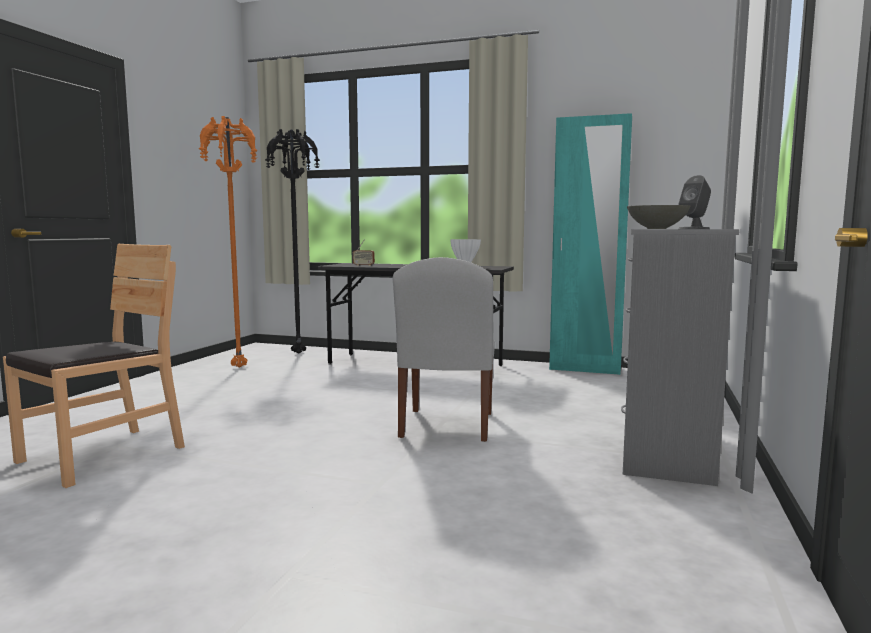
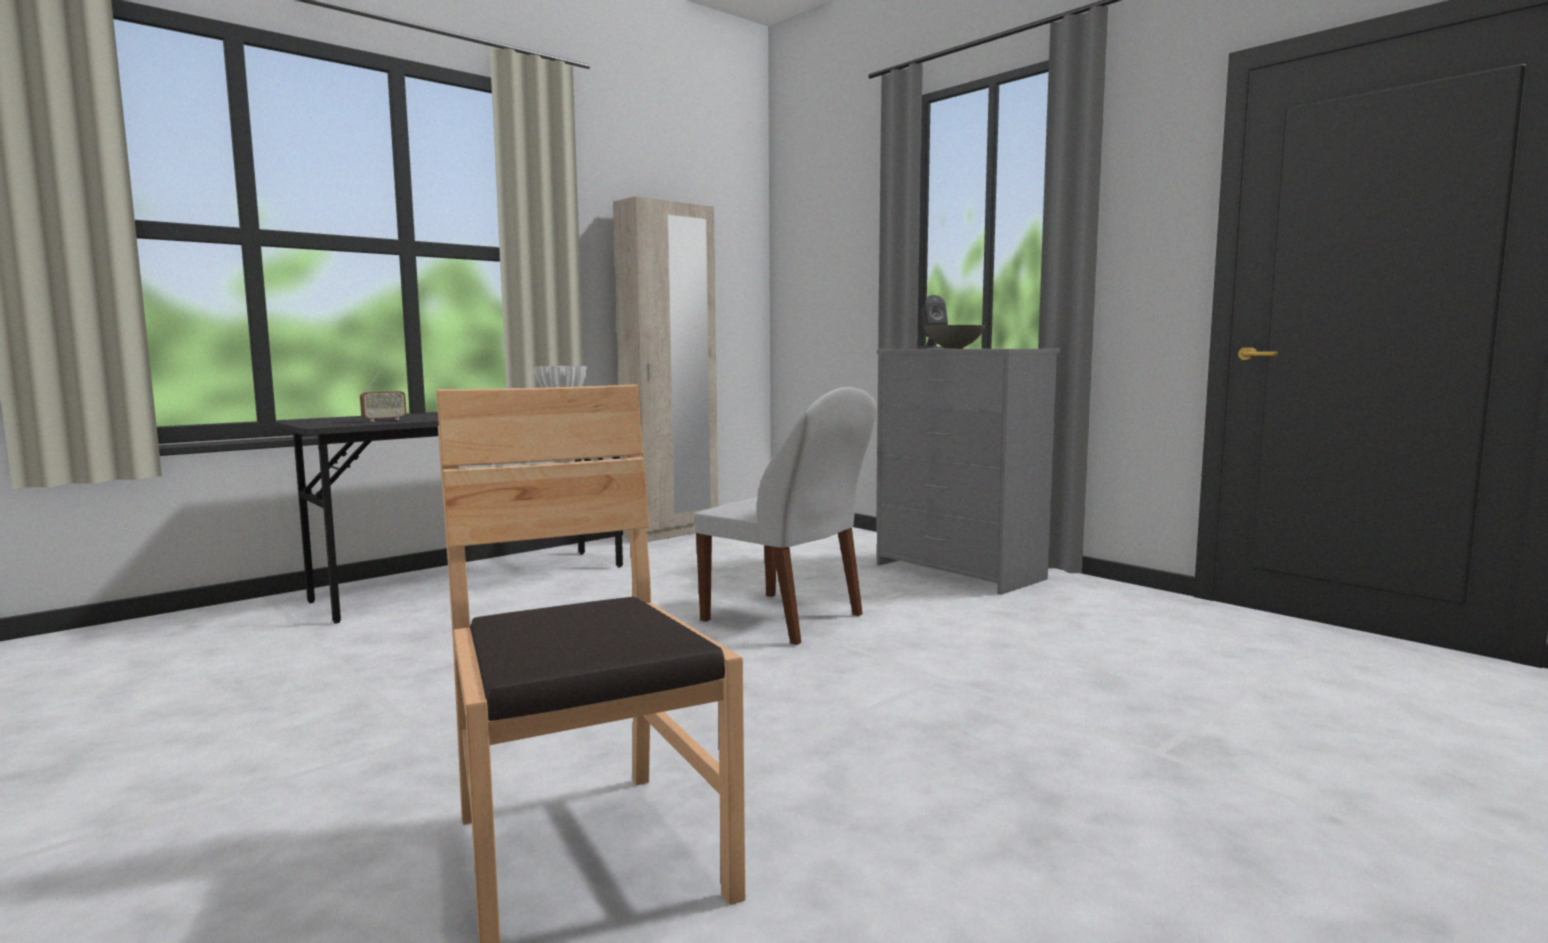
camera: 60 degrees left, 0 degrees up
(237, 367) = (157, 687): orange floor lamp -> none
(298, 353) = (183, 630): black floor lamp -> none
(585, 369) = (672, 533): turquoise wardrobe -> beige wardrobe

